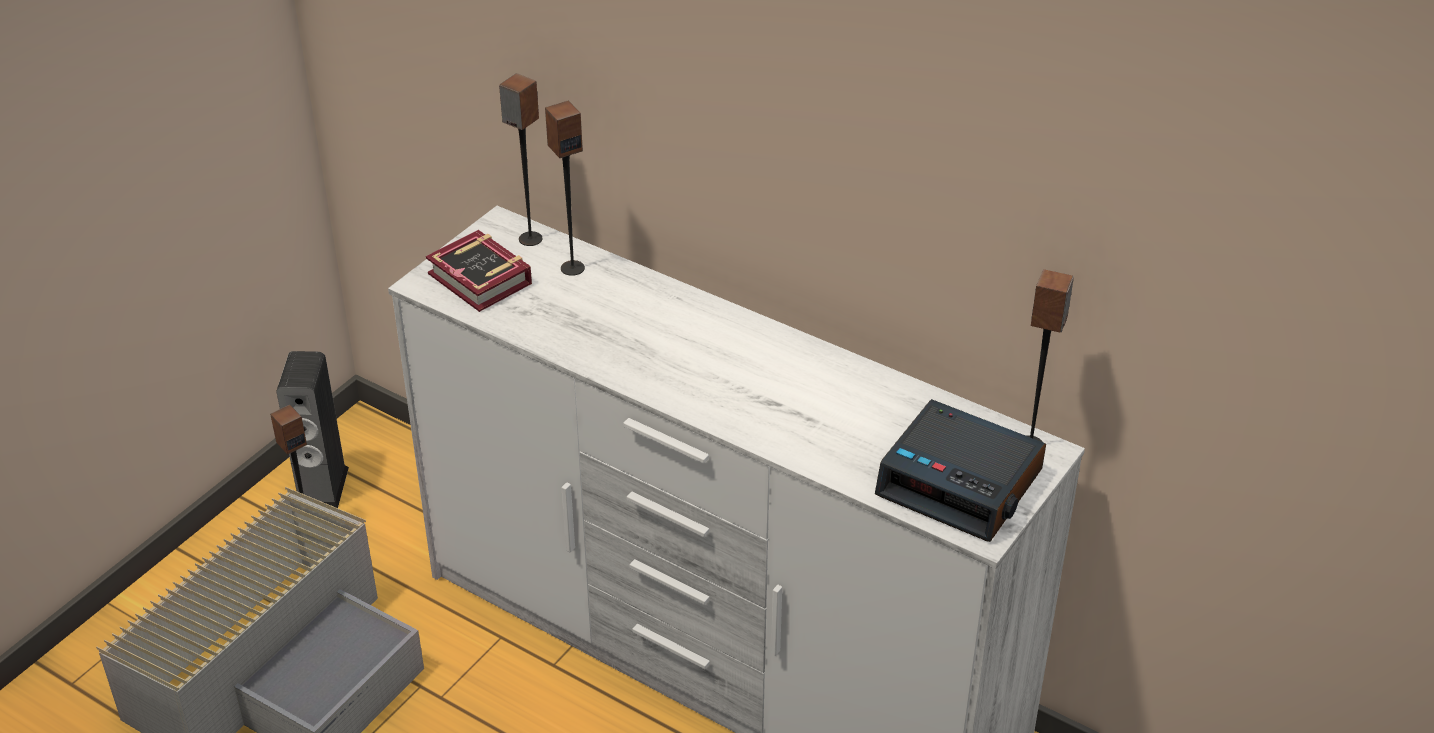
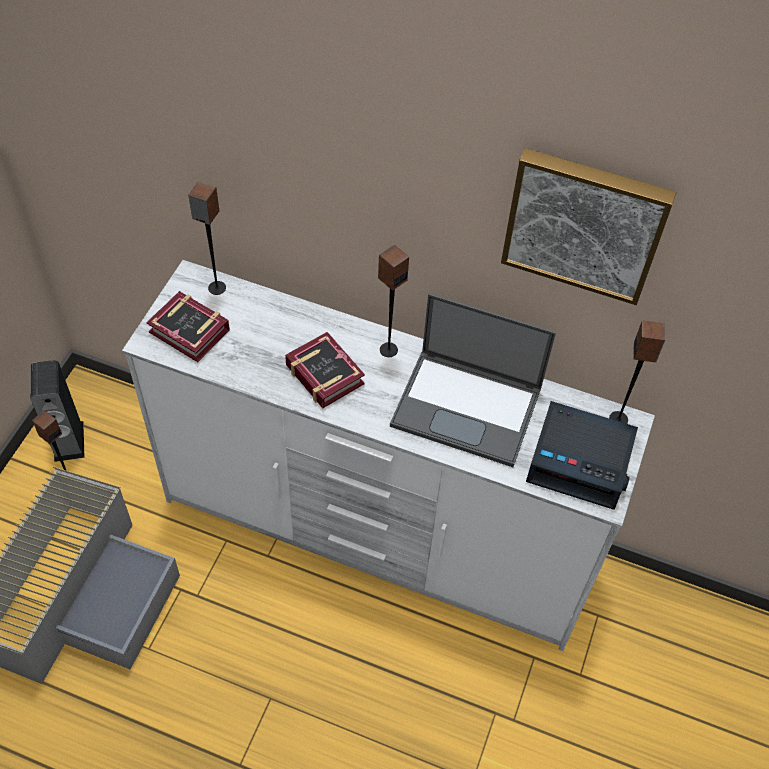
camera: 15 degrees left, 15 degrees up
(572, 268) = (255, 310): speaker -> speaker (388, 349)
(641, 342) = (324, 371): none -> book
(823, 404) = (468, 407): none -> laptop
(971, 127) = (585, 223): none -> picture

